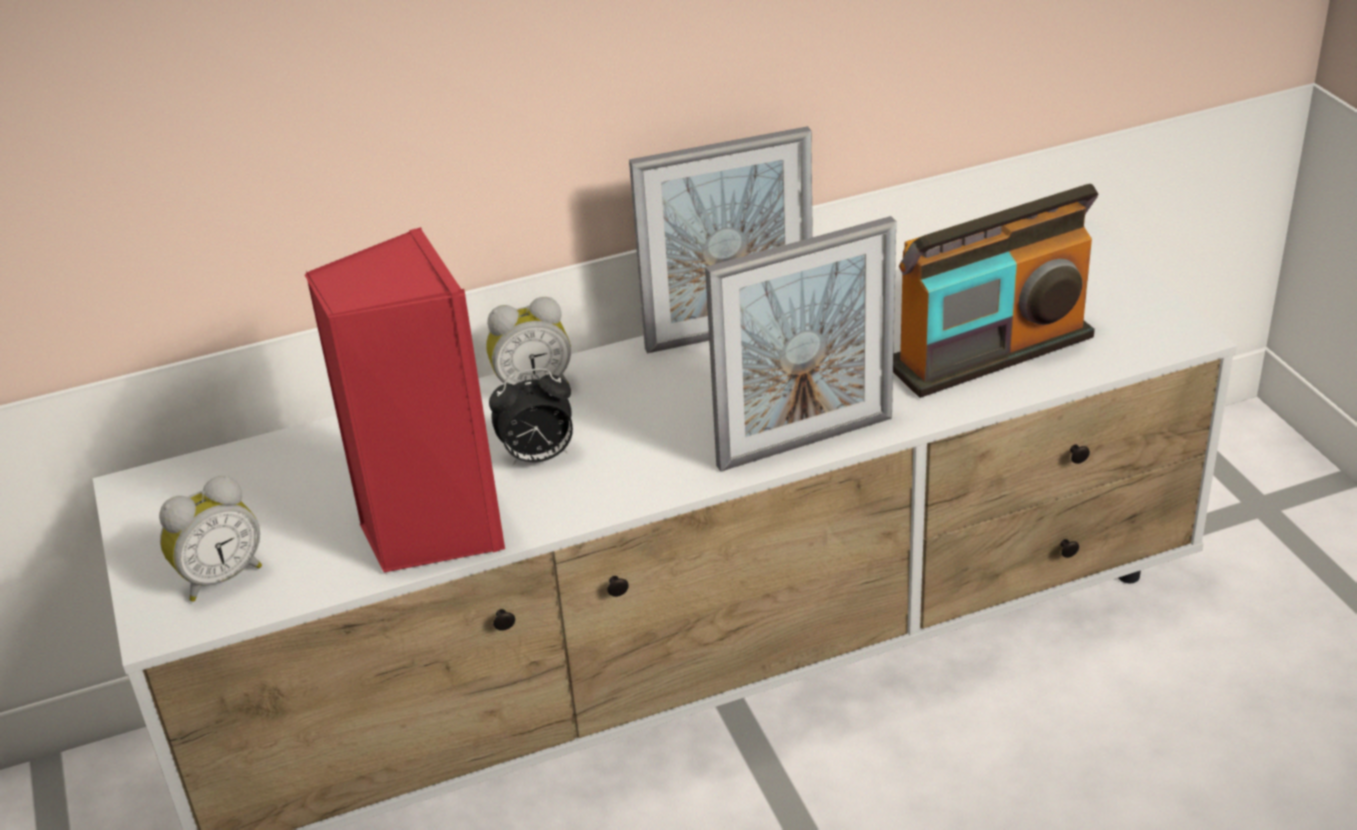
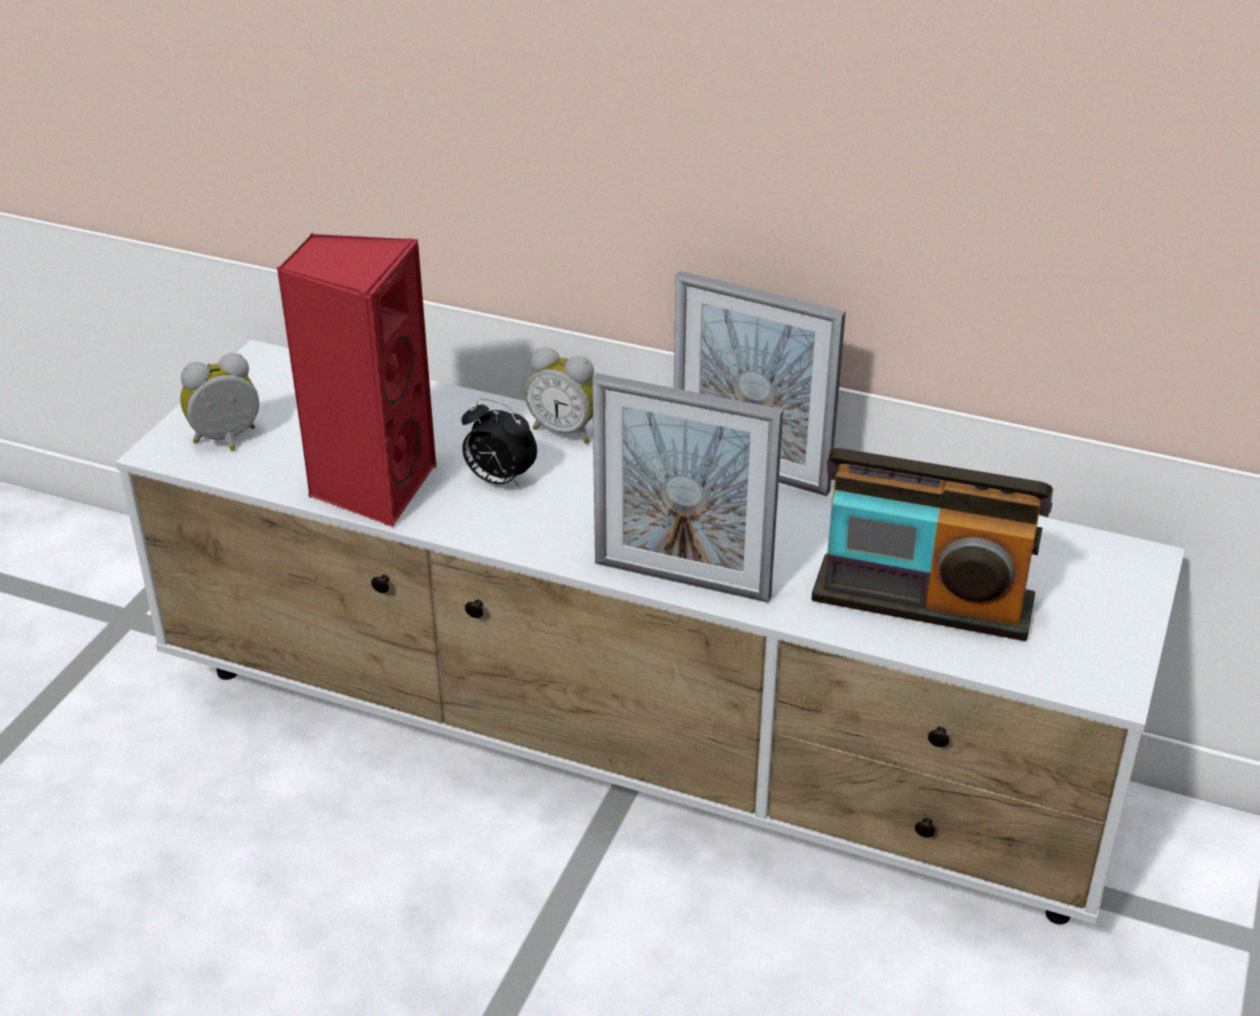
camera: 40 degrees right, 0 degrees up
(220, 577) = (227, 441): alarm clock -> alarm clock turned 150 degrees clockwise

